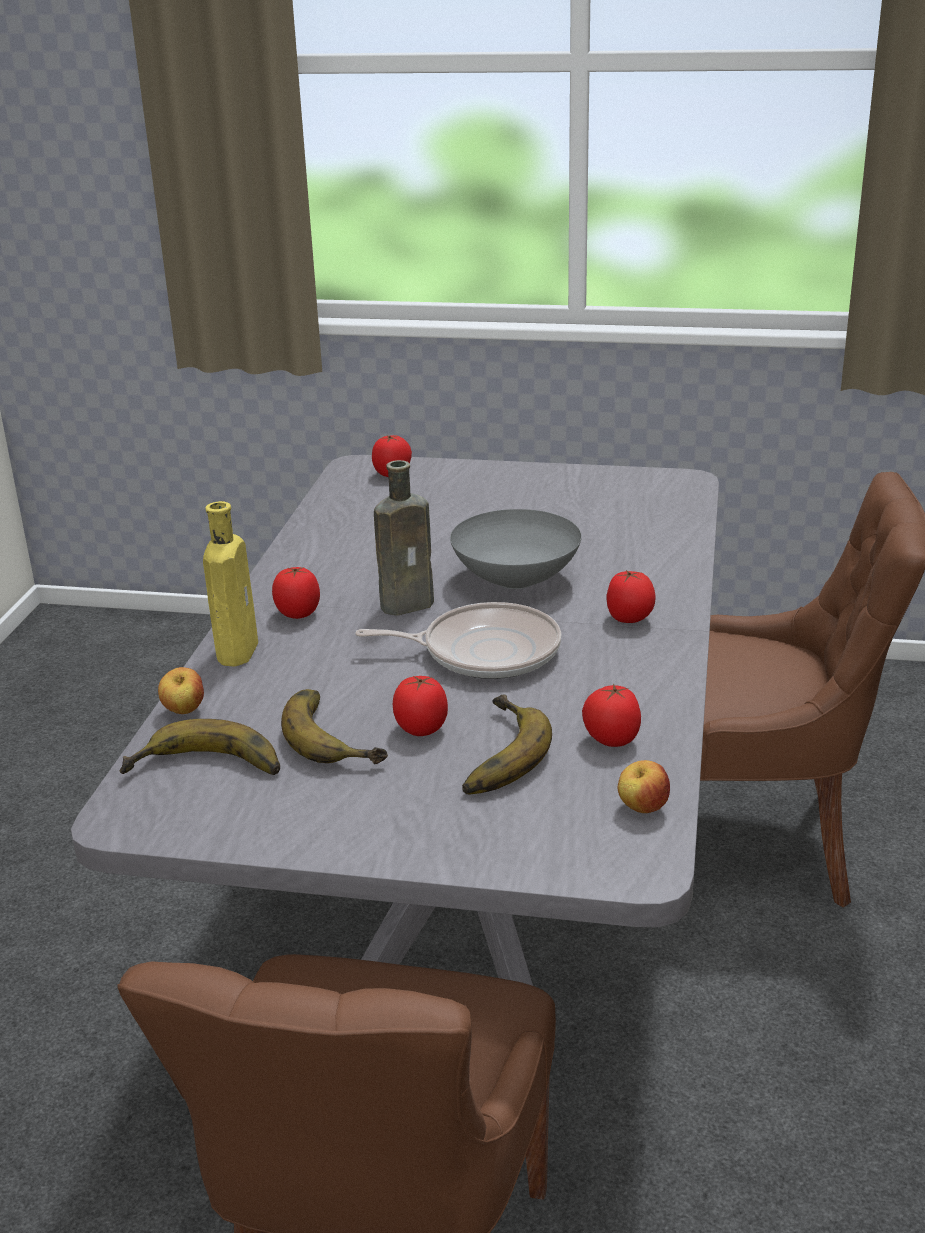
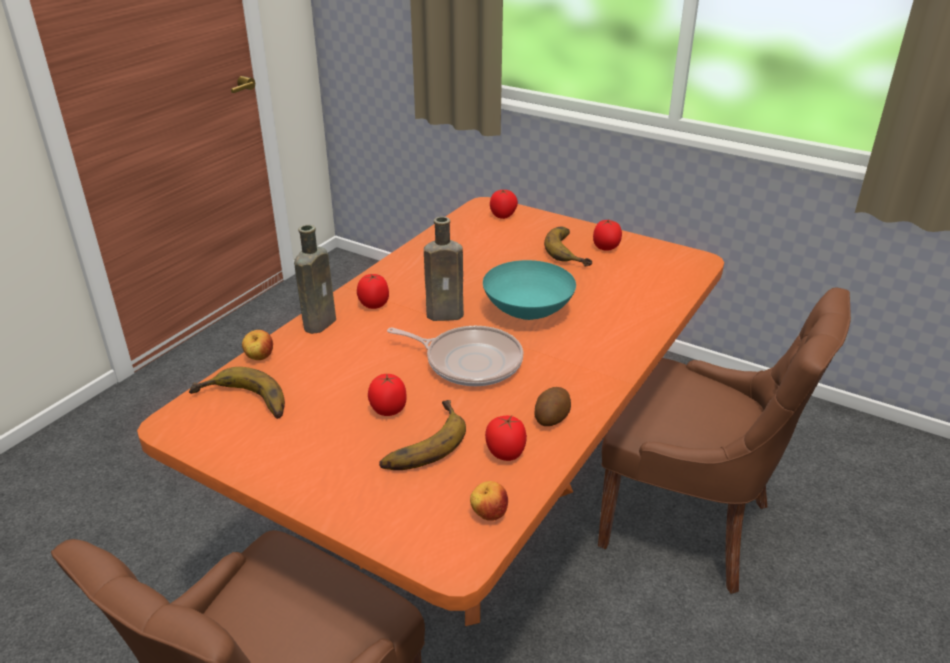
camera: 20 degrees right, 5 degrees up
(238, 649) = (321, 322): yellow bottle -> brown bottle
(338, 734) = (336, 399): banana -> banana (572, 250)
(470, 921) = (473, 524): grey dining table -> orange dining table
(514, 580) = (526, 312): grey bowl -> turquoise bowl
(630, 619) = (584, 361): tomato -> tomato (606, 248)
(637, 688) = (551, 417): none -> potato

